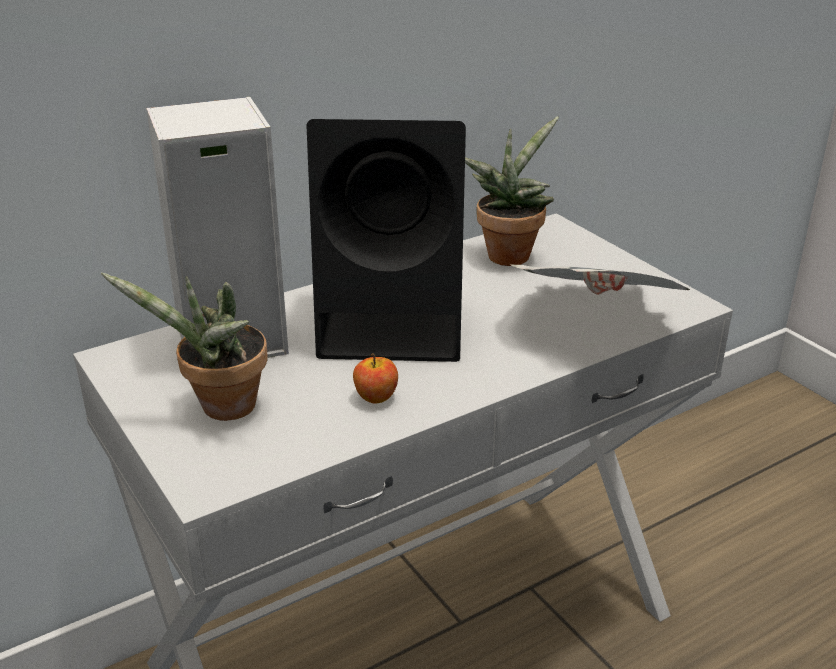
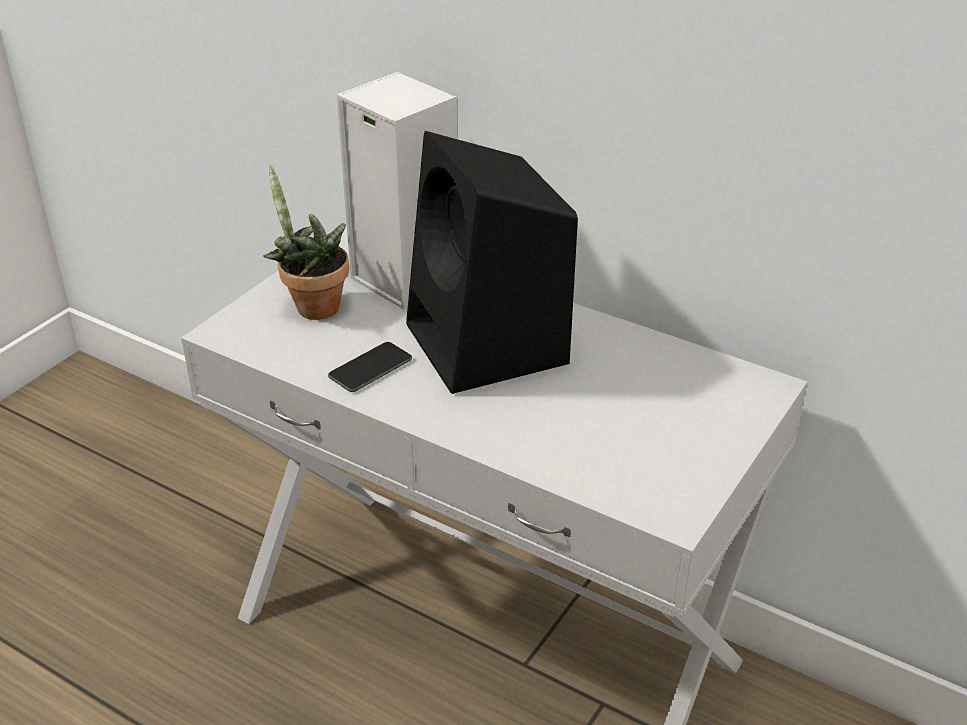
camera: 65 degrees right, 5 degrees up
(376, 397) = (370, 368): apple -> phone
(509, 253) = (678, 372): potted plant -> none
(596, 319) = (589, 457): newspaper -> none

